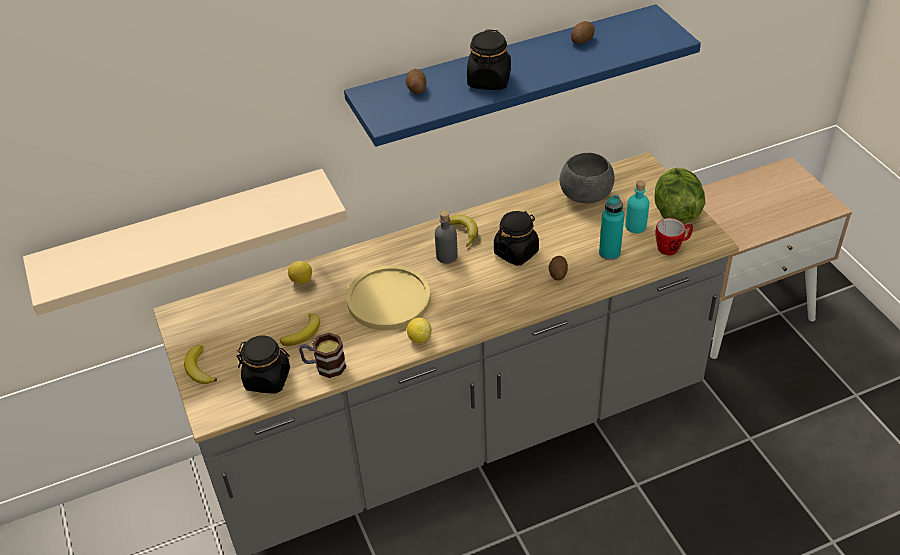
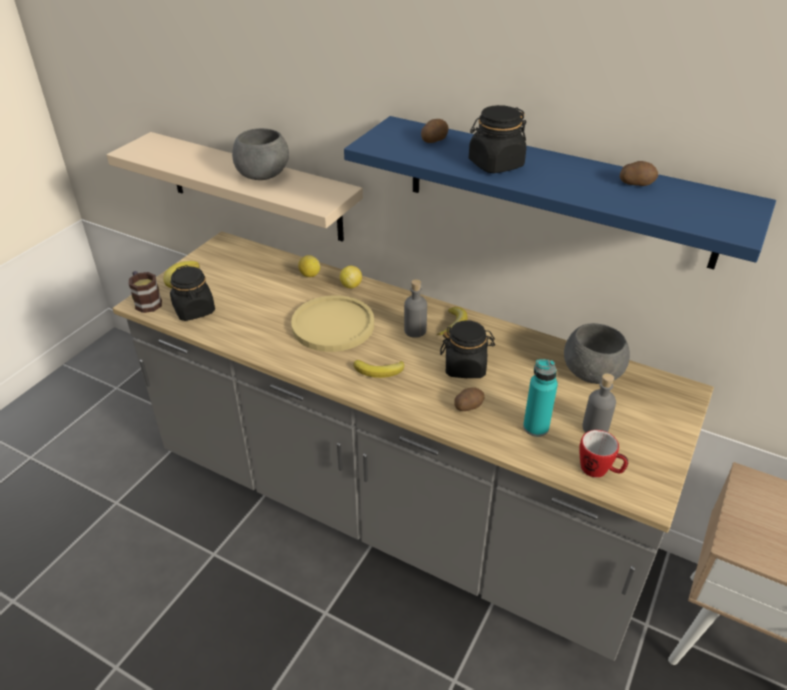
camera: 50 degrees right, 5 degrees down
(229, 216) = (264, 176): none -> grey bowl
(303, 333) = (256, 303): banana -> banana (379, 371)
(324, 366) = (230, 329): mug -> mug (146, 301)
(419, 338) = (305, 363): lemon -> lemon (351, 285)
(635, 226) = (595, 428): turquoise bottle -> grey bottle
(675, 212) = (653, 448): lettuce -> none

